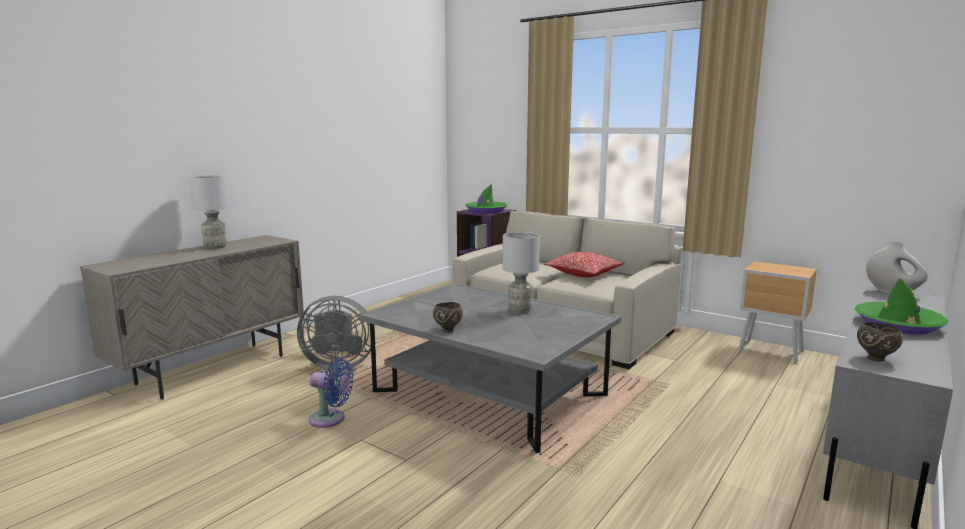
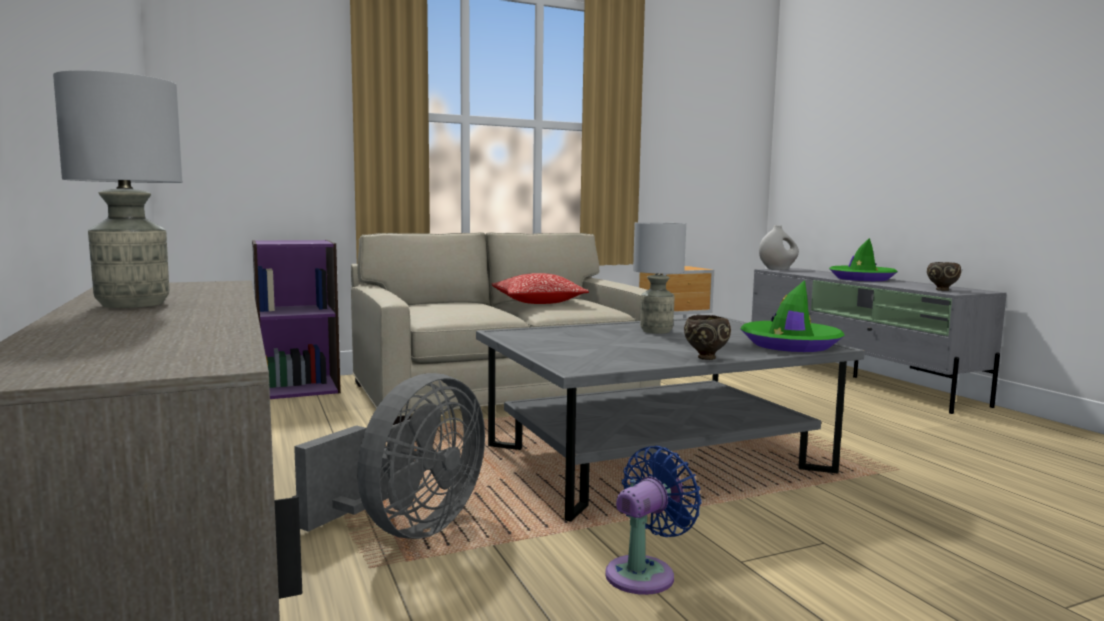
camera: 60 degrees left, 5 degrees down
(486, 211) = (296, 241): green hat -> green hat (790, 345)

